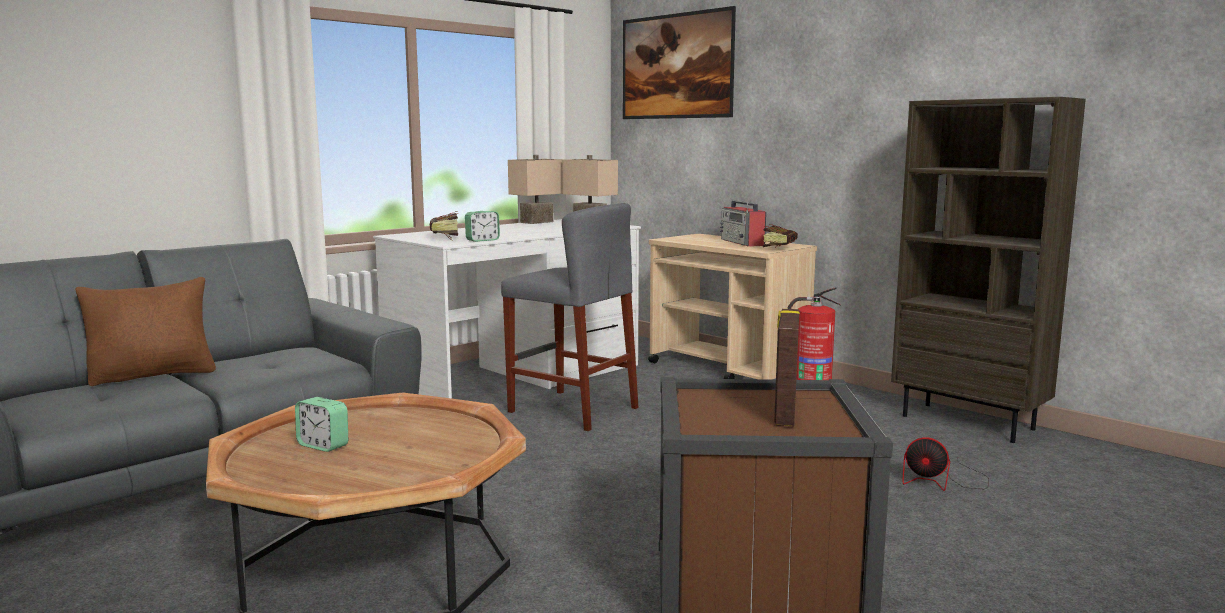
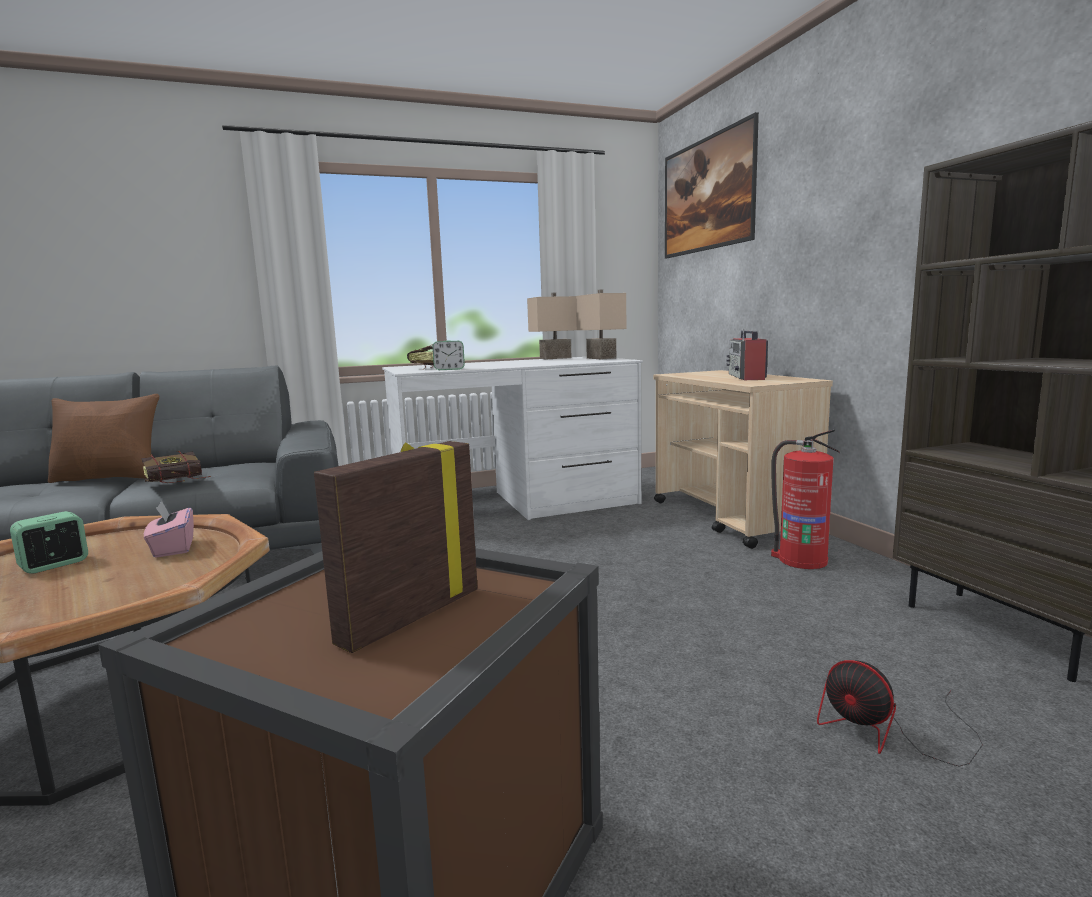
camera: 25 degrees right, 0 degrees up
(323, 445) = (55, 565): alarm clock -> alarm clock turned 75 degrees clockwise
(406, 422) = (173, 548): none -> pink tissue box
(572, 410) = (521, 545): grey stool -> none
(780, 248) = (777, 382): book -> book (181, 483)

